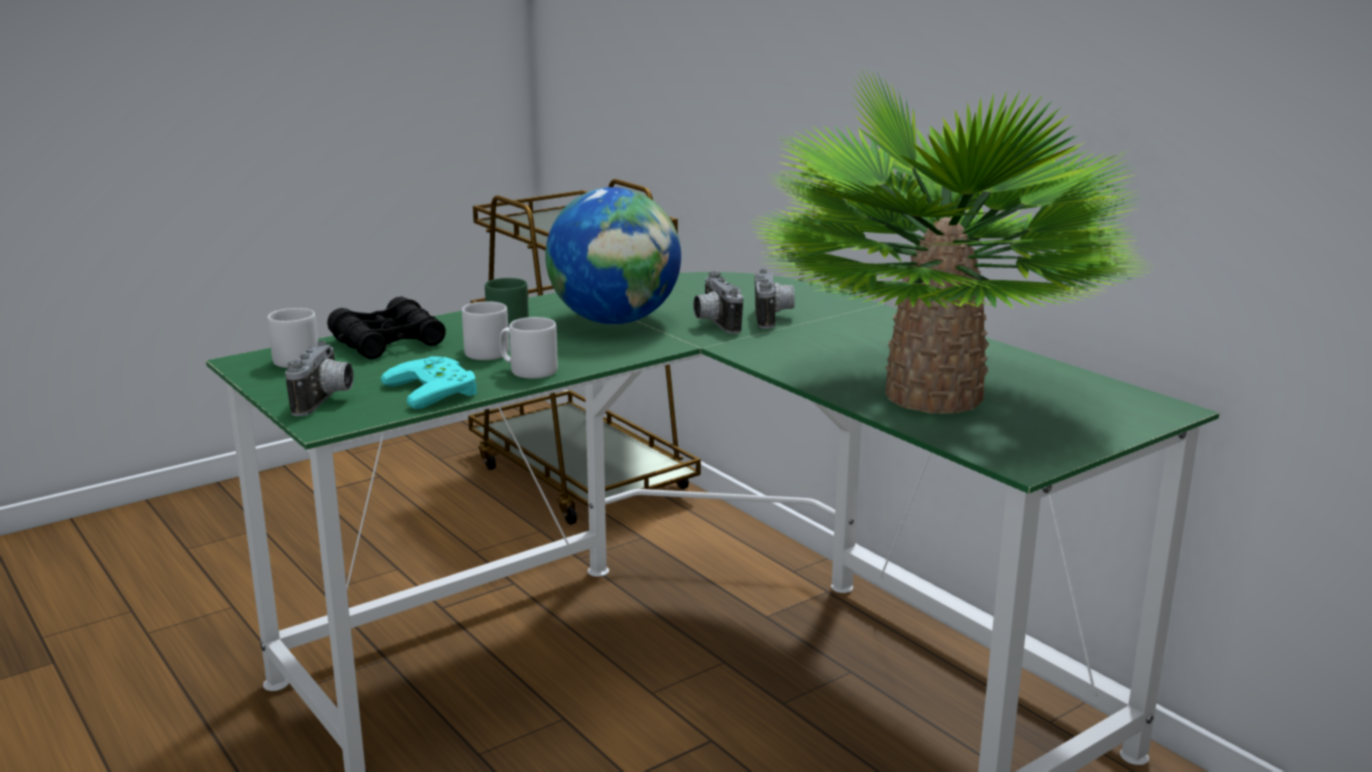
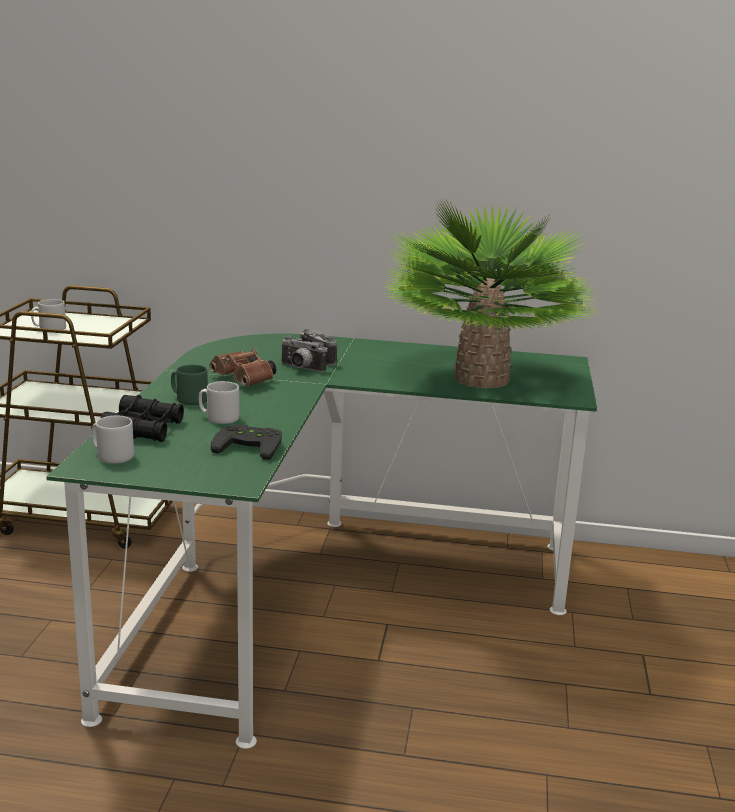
camera: 45 degrees left, 0 degrees up
(326, 401) = (204, 472): camera -> none
(438, 389) = (251, 446): turquoise game controller -> black game controller
(528, 370) = (272, 421): grey mug -> grey mug (49, 329)
(615, 321) = (245, 381): globe -> brown binoculars

